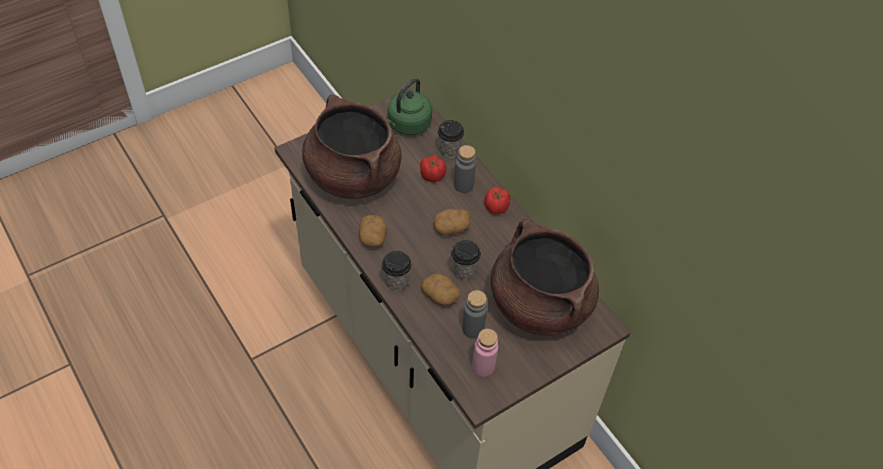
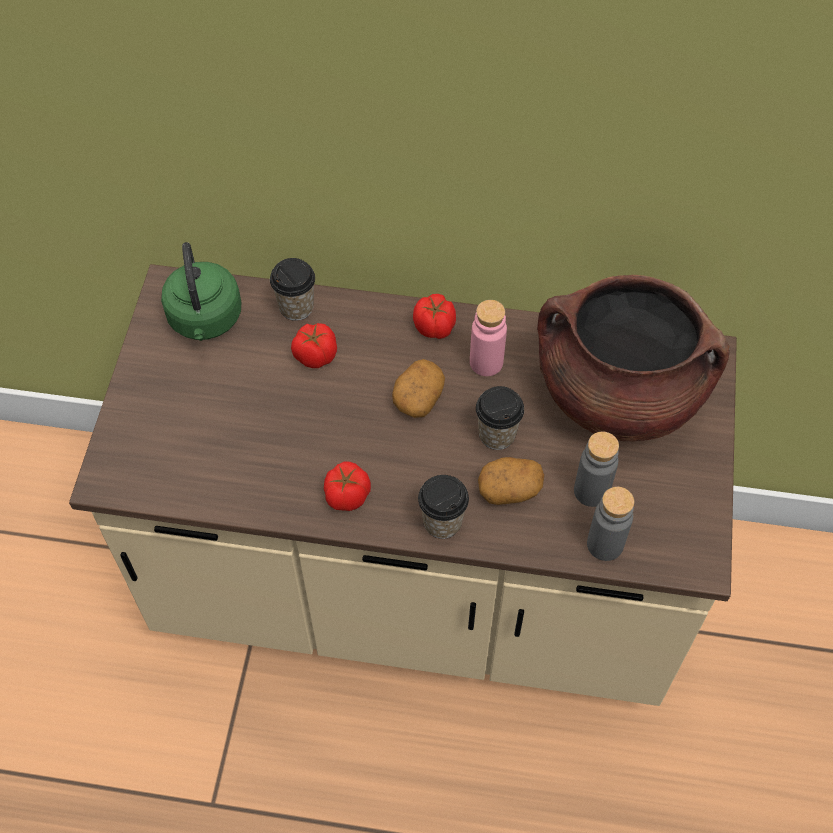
camera: 45 degrees left, 5 degrees up
(352, 175) = (220, 444): brown cooking pot -> none
(373, 237) = (346, 496): potato -> tomato
(463, 185) = (366, 334): grey bottle -> grey bottle (605, 544)
(483, 366) = (655, 522): pink bottle -> pink bottle (486, 362)

